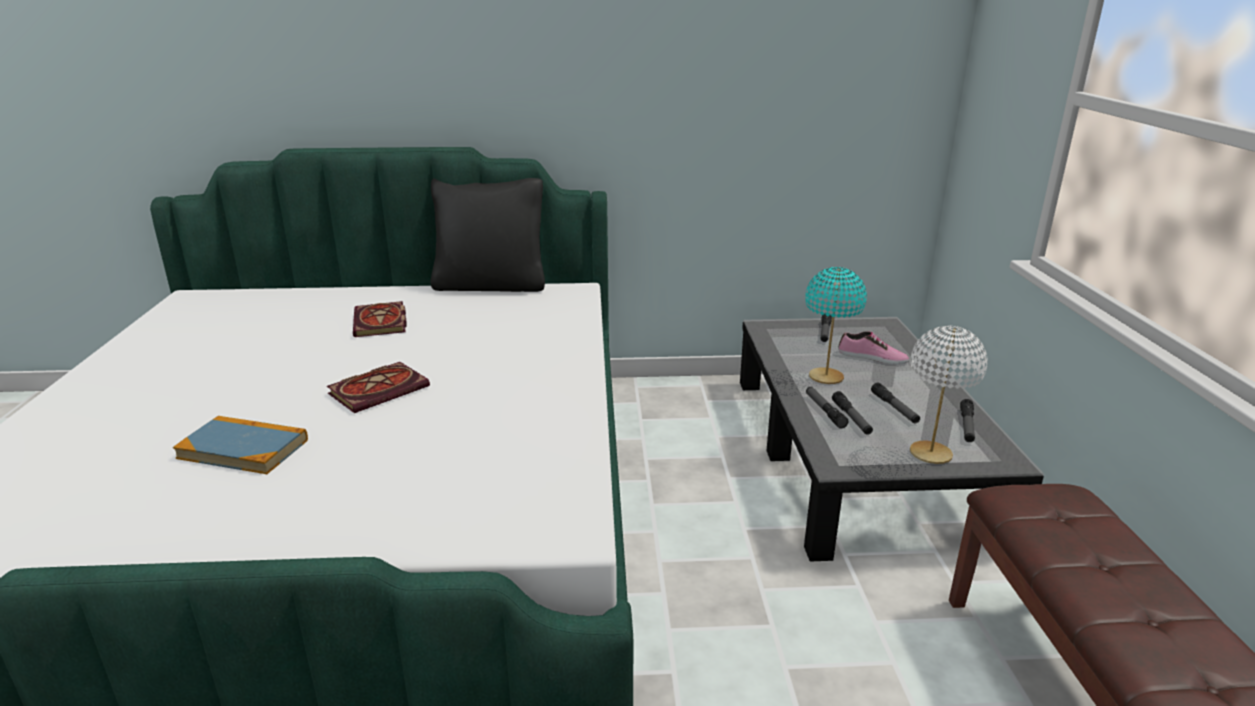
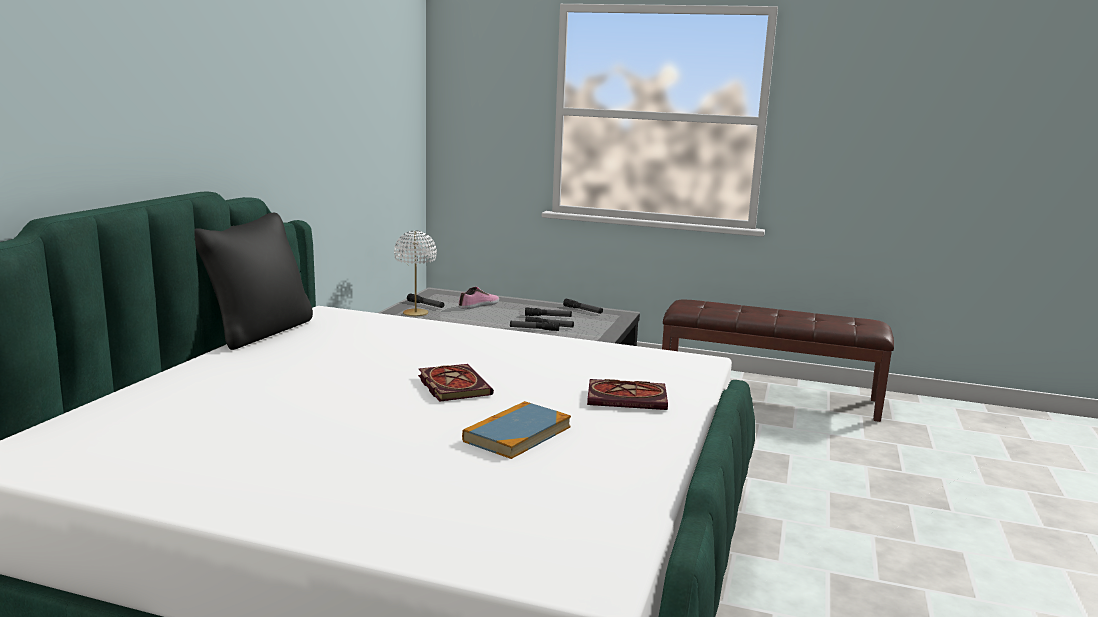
camera: 70 degrees left, 10 degrees down
(381, 323) = (290, 374): book -> book (629, 398)
(825, 377) = (490, 319): turquoise table lamp -> none
(930, 454) = (604, 323): white table lamp -> white table lamp (415, 313)

